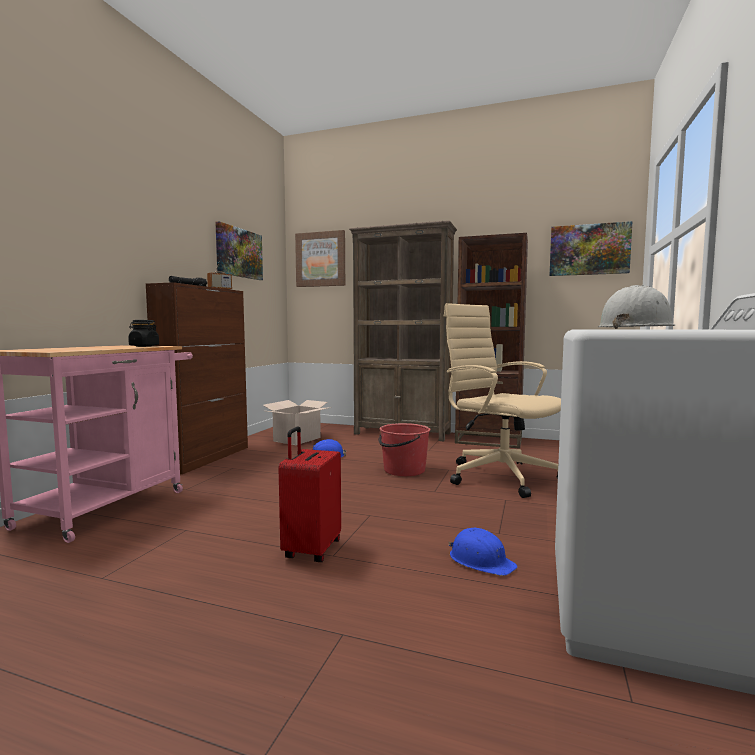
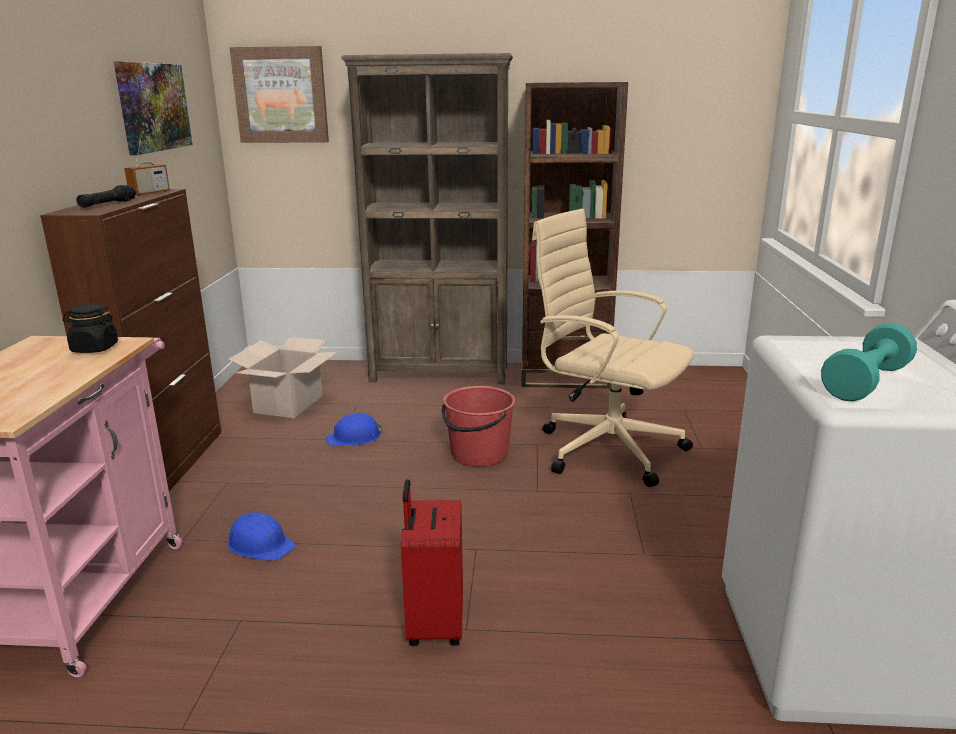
camera: 15 degrees left, 15 degrees up
(481, 560) = (642, 604): blue hard hat -> blue hard hat (260, 545)
(589, 250) = (705, 99): picture -> none
(636, 329) = (866, 383): white hard hat -> turquoise dumbbell

